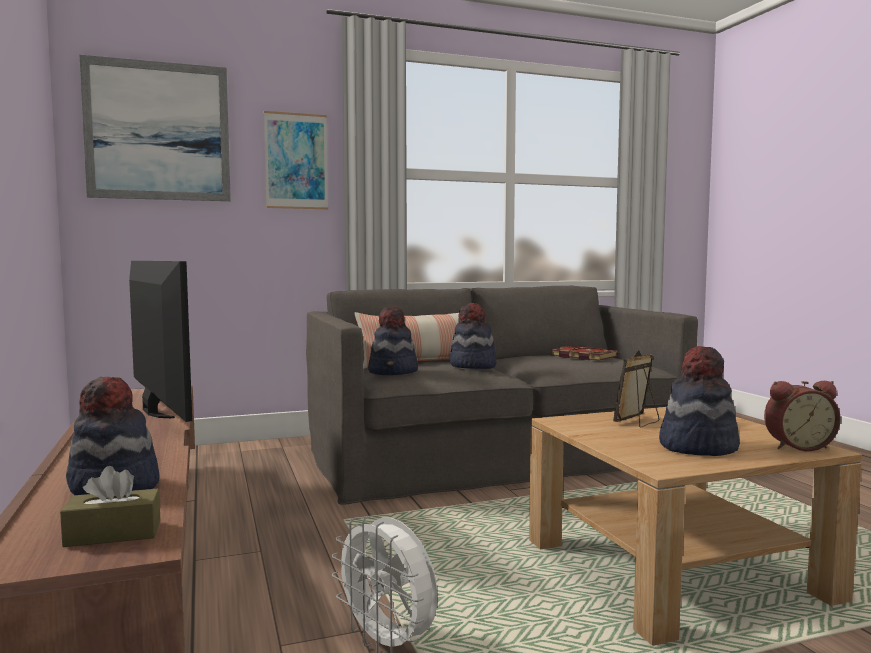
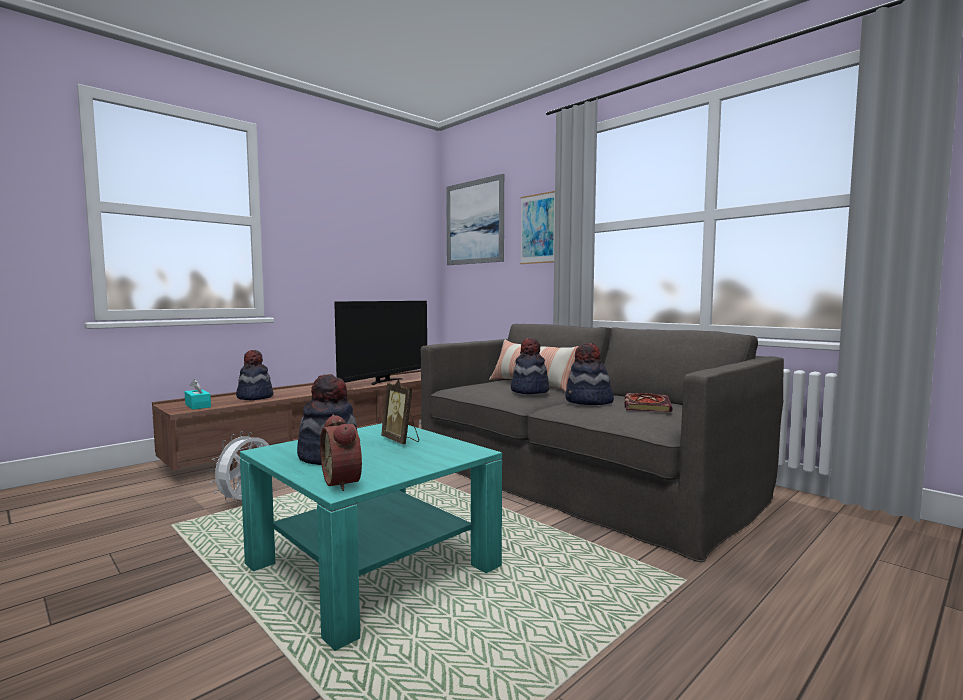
camera: 65 degrees right, 0 degrees up
(113, 534) = (198, 406): brown tissue box -> turquoise tissue box
(393, 372) = (480, 384): hat -> hat (588, 402)
(637, 422) = (401, 440): picture frame -> picture frame turned 150 degrees counterclockwise
(674, 569) = (372, 566): brown coffee table -> turquoise coffee table

